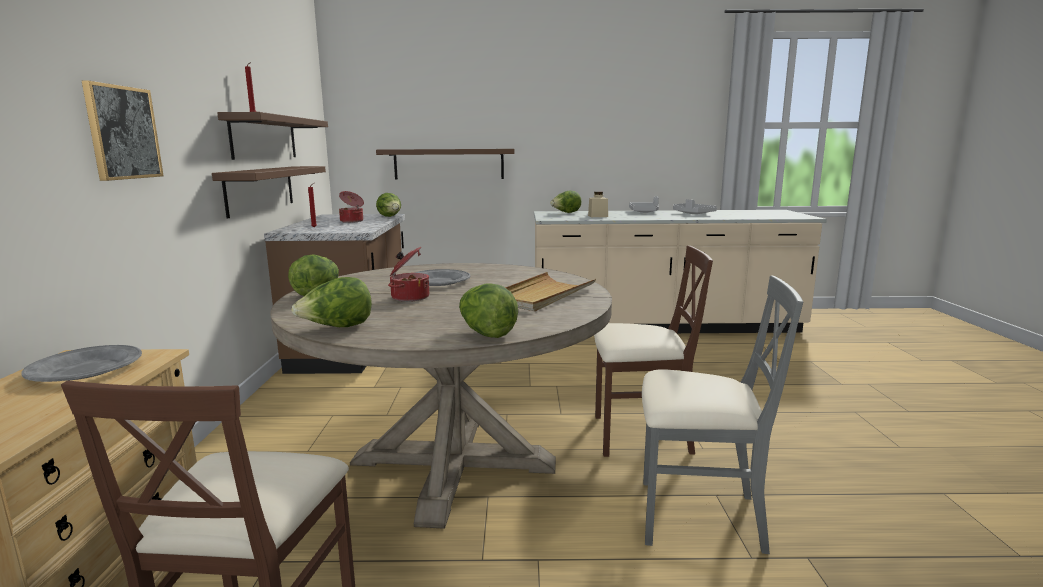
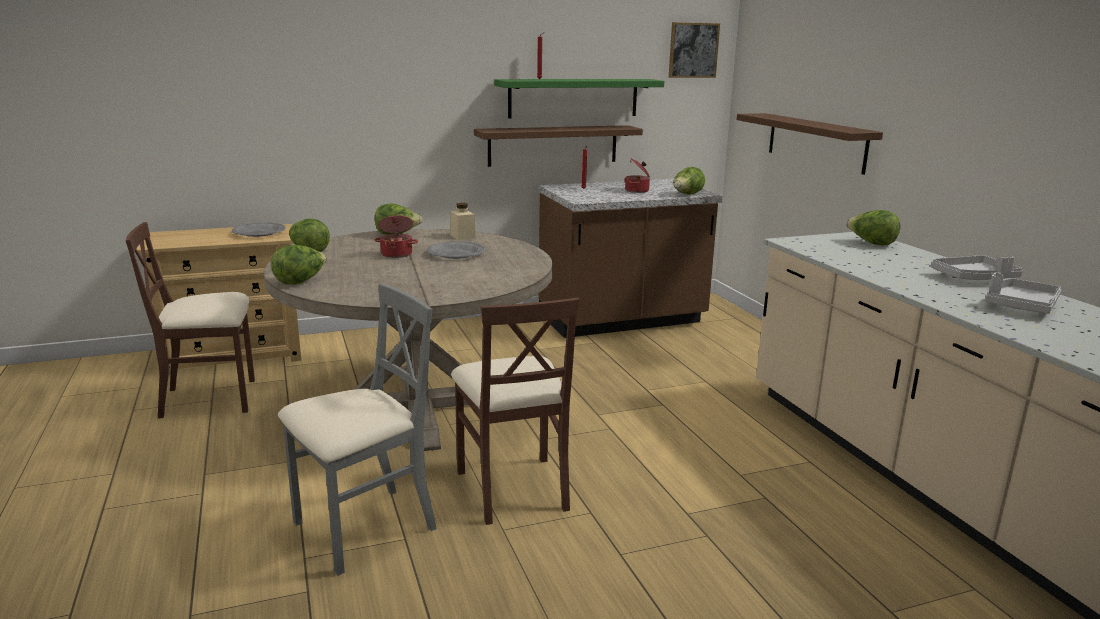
camera: 70 degrees right, 5 degrees up
(123, 132) = (373, 100): picture -> picture (693, 50)
(264, 138) = (573, 98): brown shelf -> green shelf
(542, 295) = (420, 285): beige tray -> none
(598, 216) = (863, 258): beige jar -> beige jar (462, 236)
(697, 516) = (364, 528): grey chair -> grey chair turned 120 degrees counterclockwise

